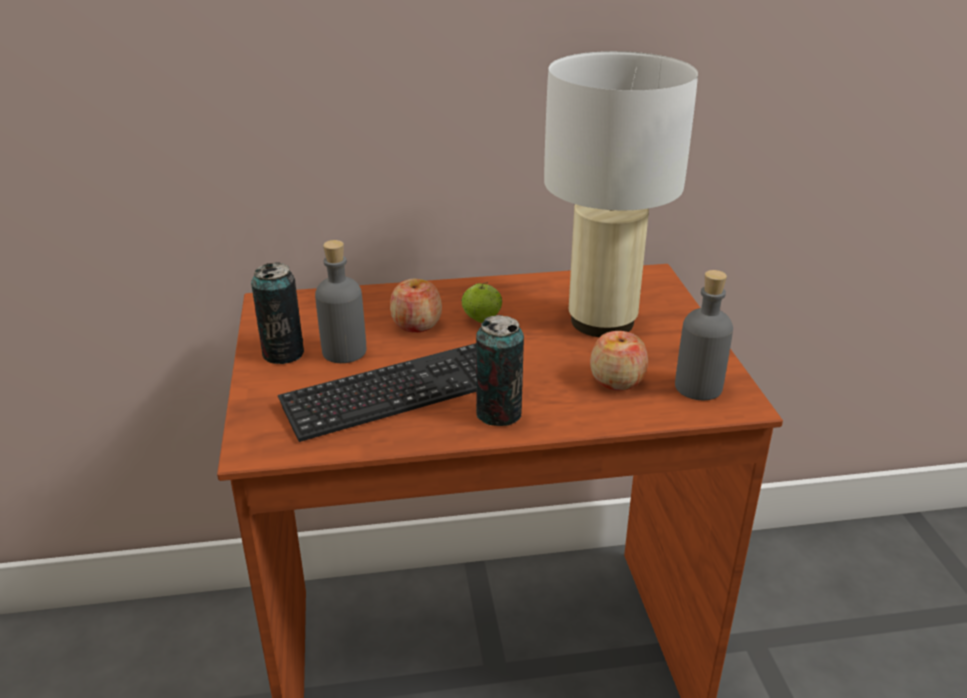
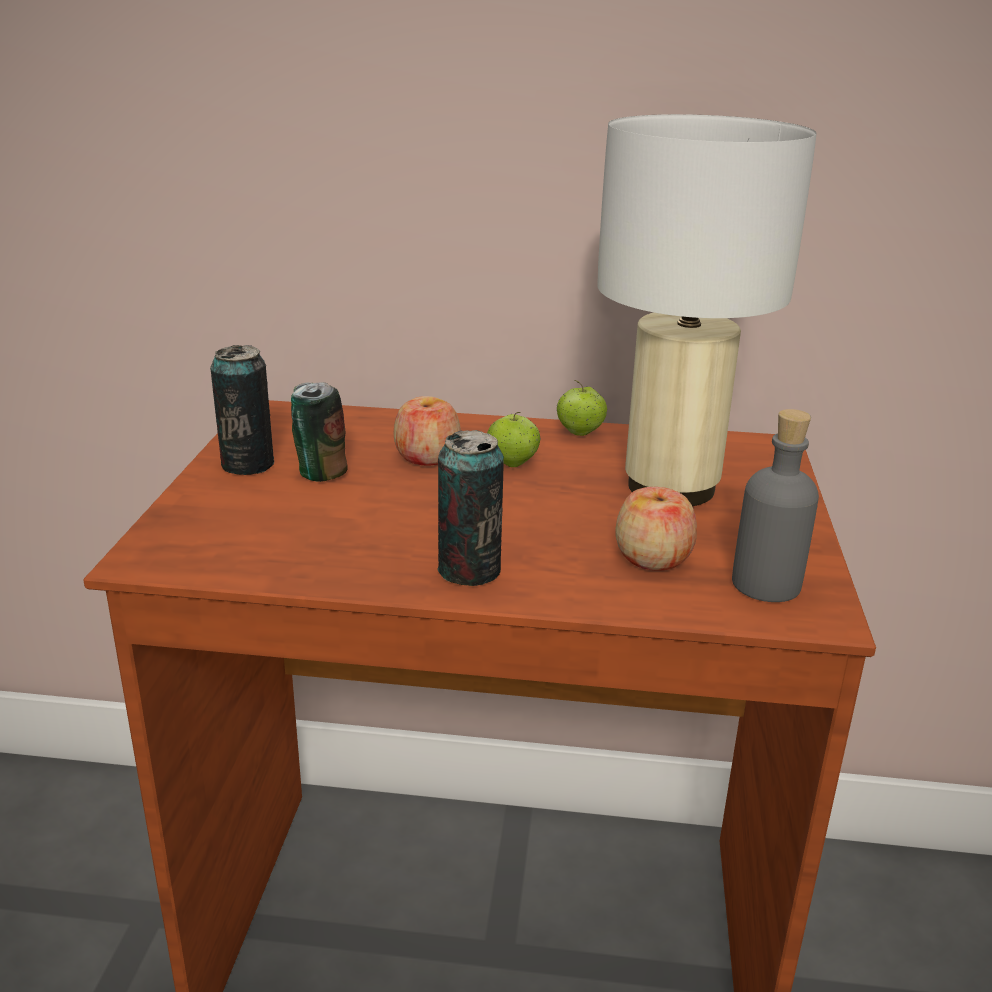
camera: 15 degrees right, 5 degrees down
(344, 351) = (320, 473): grey bottle -> can
(397, 394) = (354, 527): keyboard -> none
(516, 285) = (580, 433): none -> apple

